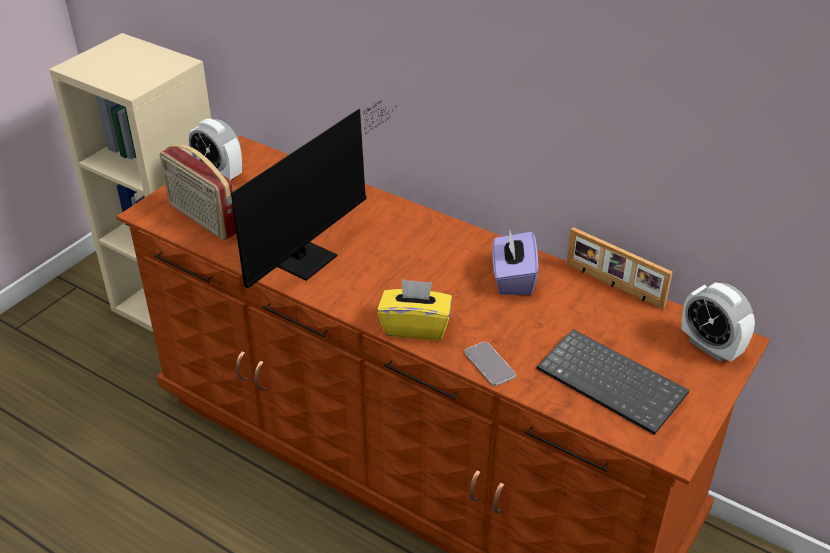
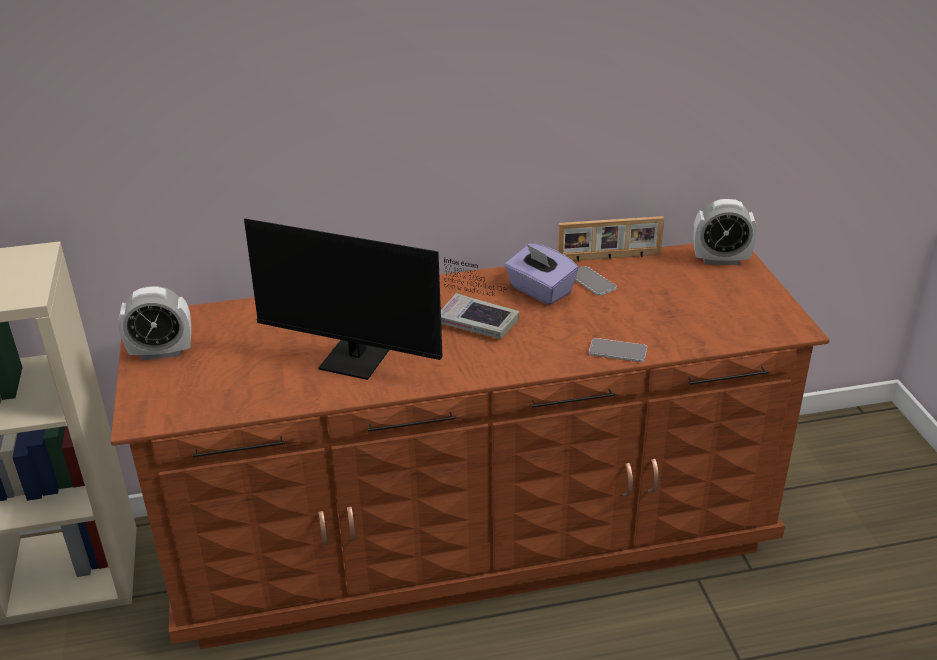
camera: 45 degrees left, 5 degrees down
(202, 219) = (211, 394): radio -> none
(311, 255) = (362, 363): monitor -> monitor turned 120 degrees clockwise
(415, 327) = (528, 360): yellow tissue box -> none
(428, 275) = (477, 322): none -> book
(565, 296) = (592, 282): none -> phone
(614, 382) = (705, 313): keyboard -> none

